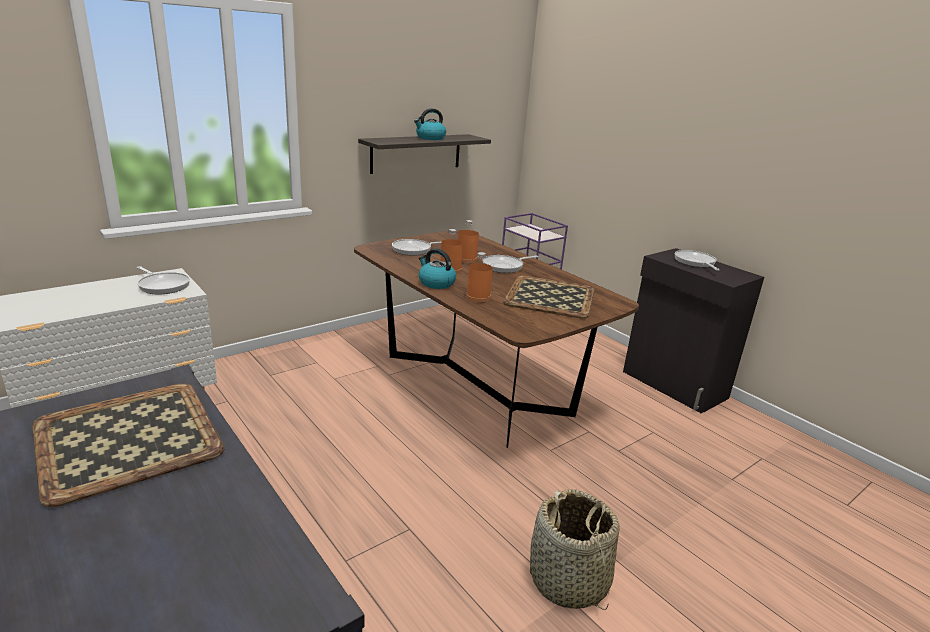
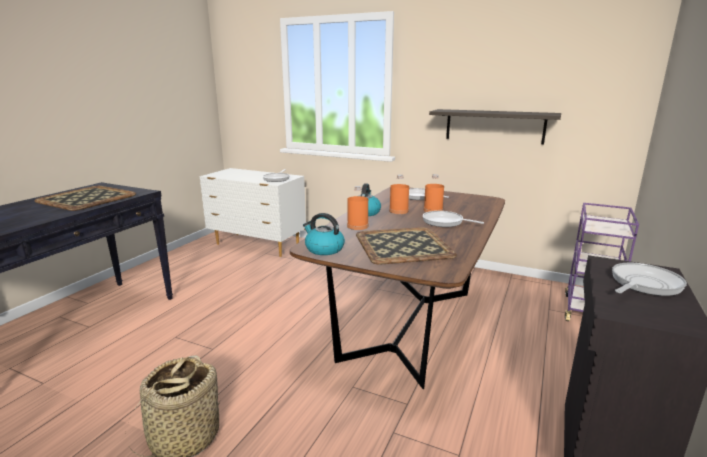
camera: 65 degrees right, 5 degrees down
(430, 138) = (498, 111): kettle -> kettle (324, 249)

